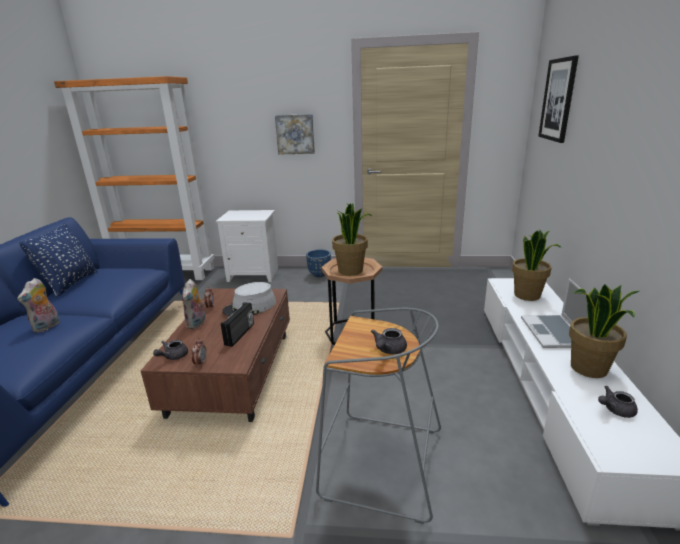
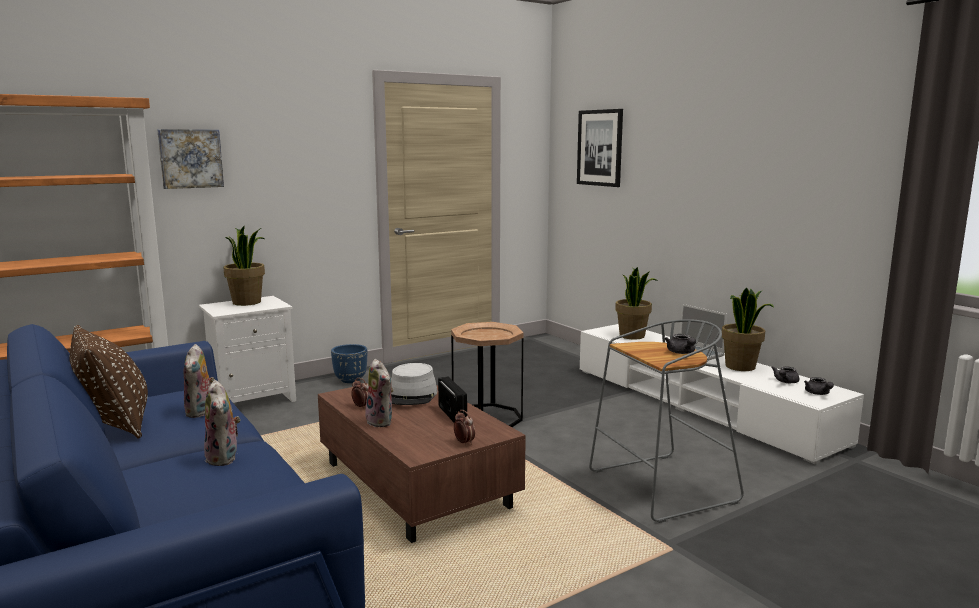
camera: 40 degrees left, 10 degrees down
(70, 284) = (115, 424): blue pillow -> brown pillow
(108, 287) = (201, 412): none -> plush toy
(173, 356) = (421, 448): grey teapot -> grey teapot (818, 393)
(295, 134) = (302, 185): picture -> picture (190, 158)
(351, 270) = (488, 335): potted plant -> potted plant (247, 302)

